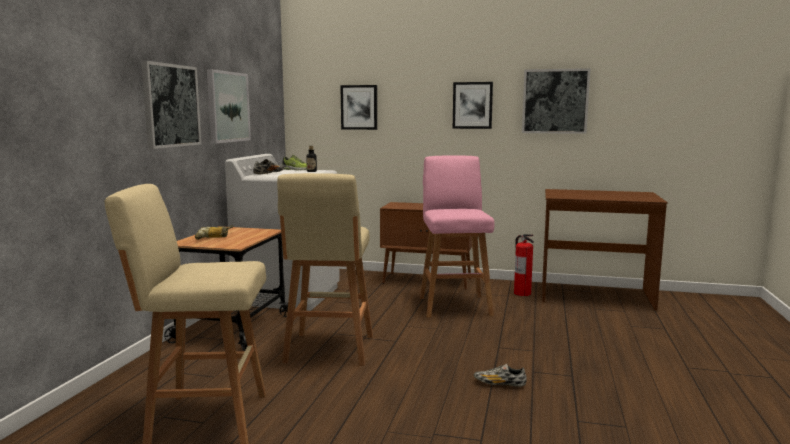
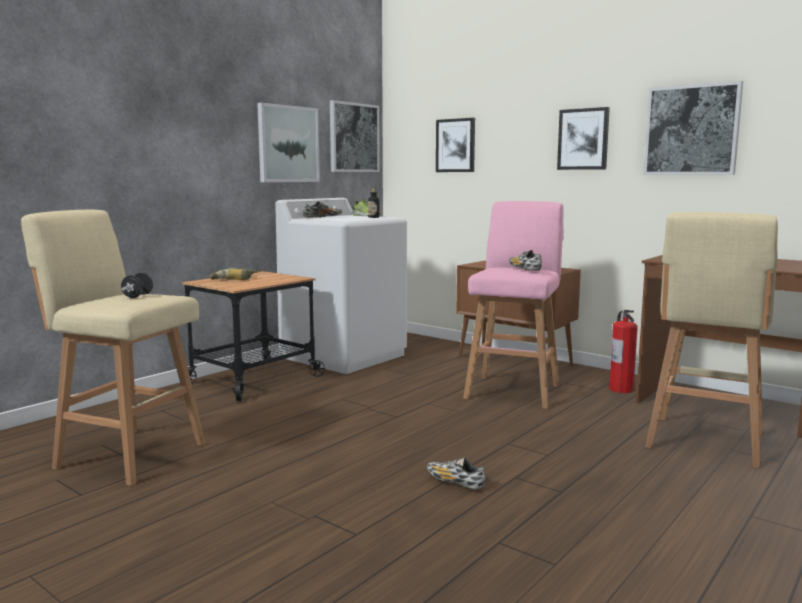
camera: 25 degrees right, 0 degrees up
(171, 105) = (202, 140): picture -> picture (353, 137)
(216, 266) = (138, 296): none -> black dumbbell
(329, 350) = (315, 414): beige stool -> beige stool (704, 442)
(465, 210) = (524, 269): none -> shoe

